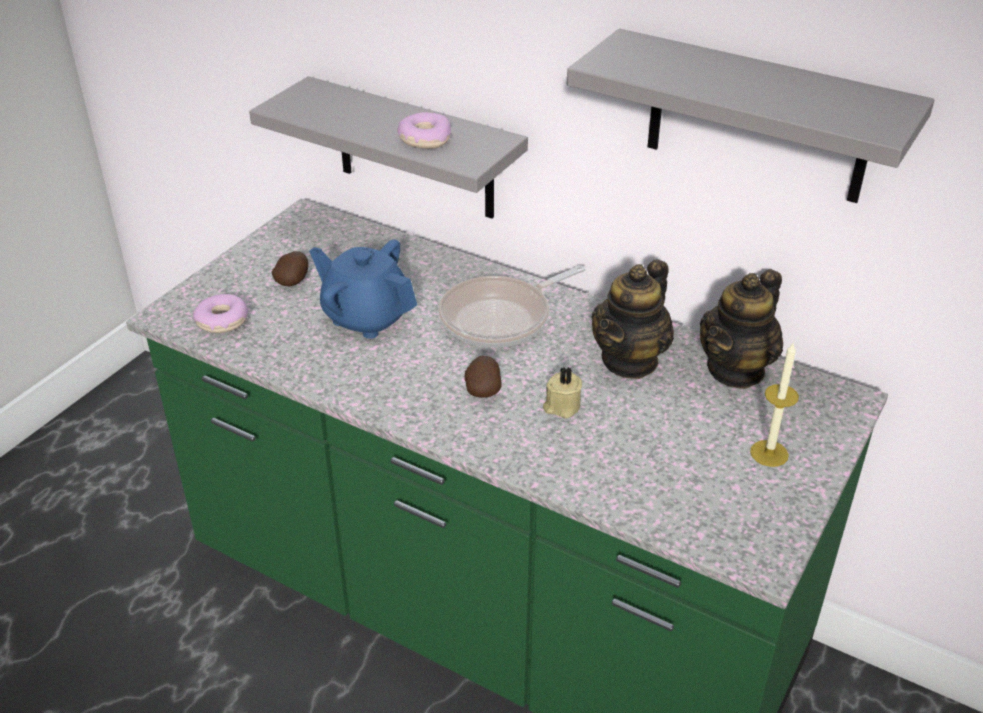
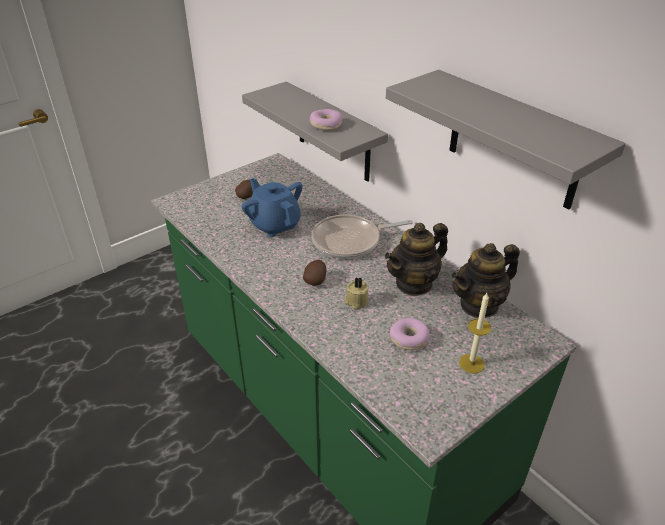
camera: 20 degrees right, 0 degrees up
(222, 321) = (198, 210): donut -> donut (409, 339)

